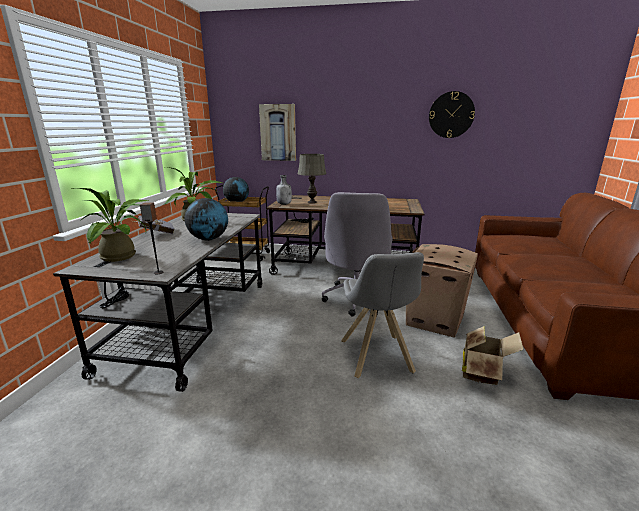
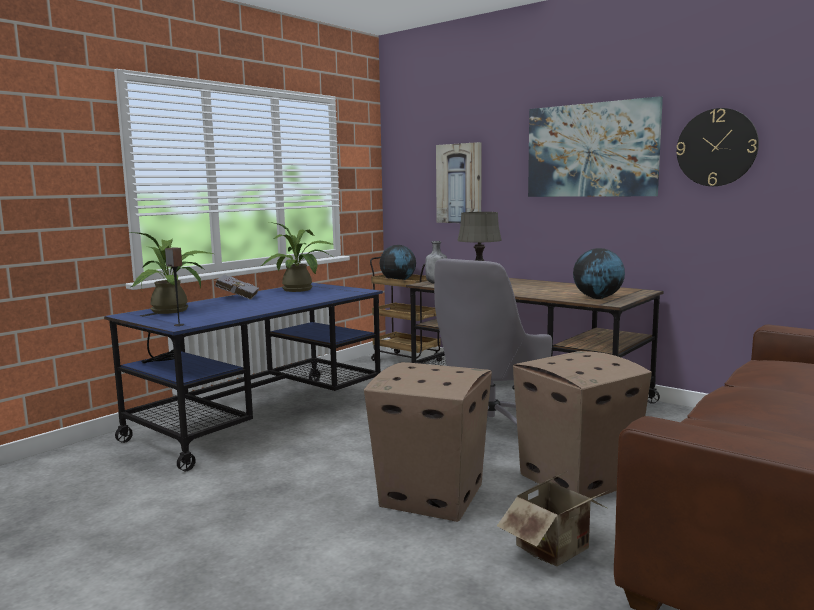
camera: 30 degrees right, 10 degrees down
(193, 323) = (261, 417): grey desk -> blue desk
(209, 239) = (275, 306): globe -> globe (597, 298)
(374, 113) = (591, 150): none -> picture
(376, 356) = (430, 495): grey chair -> cardboard box

